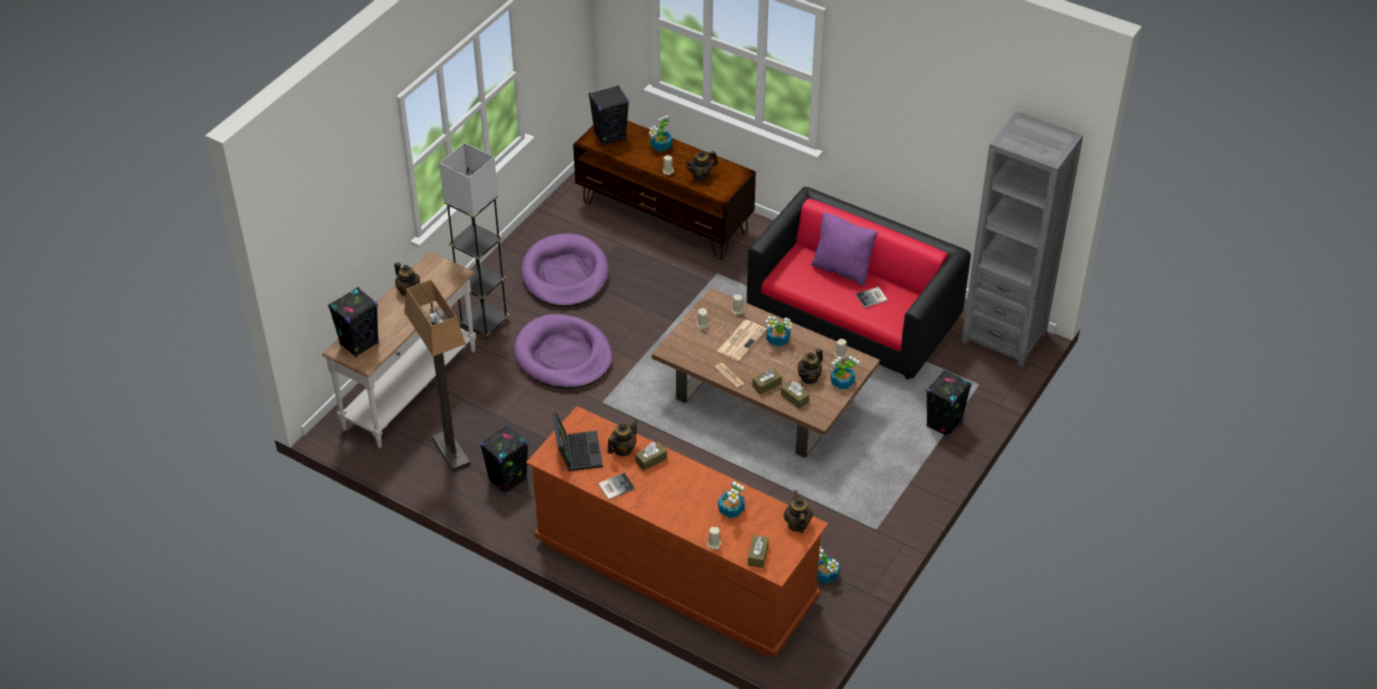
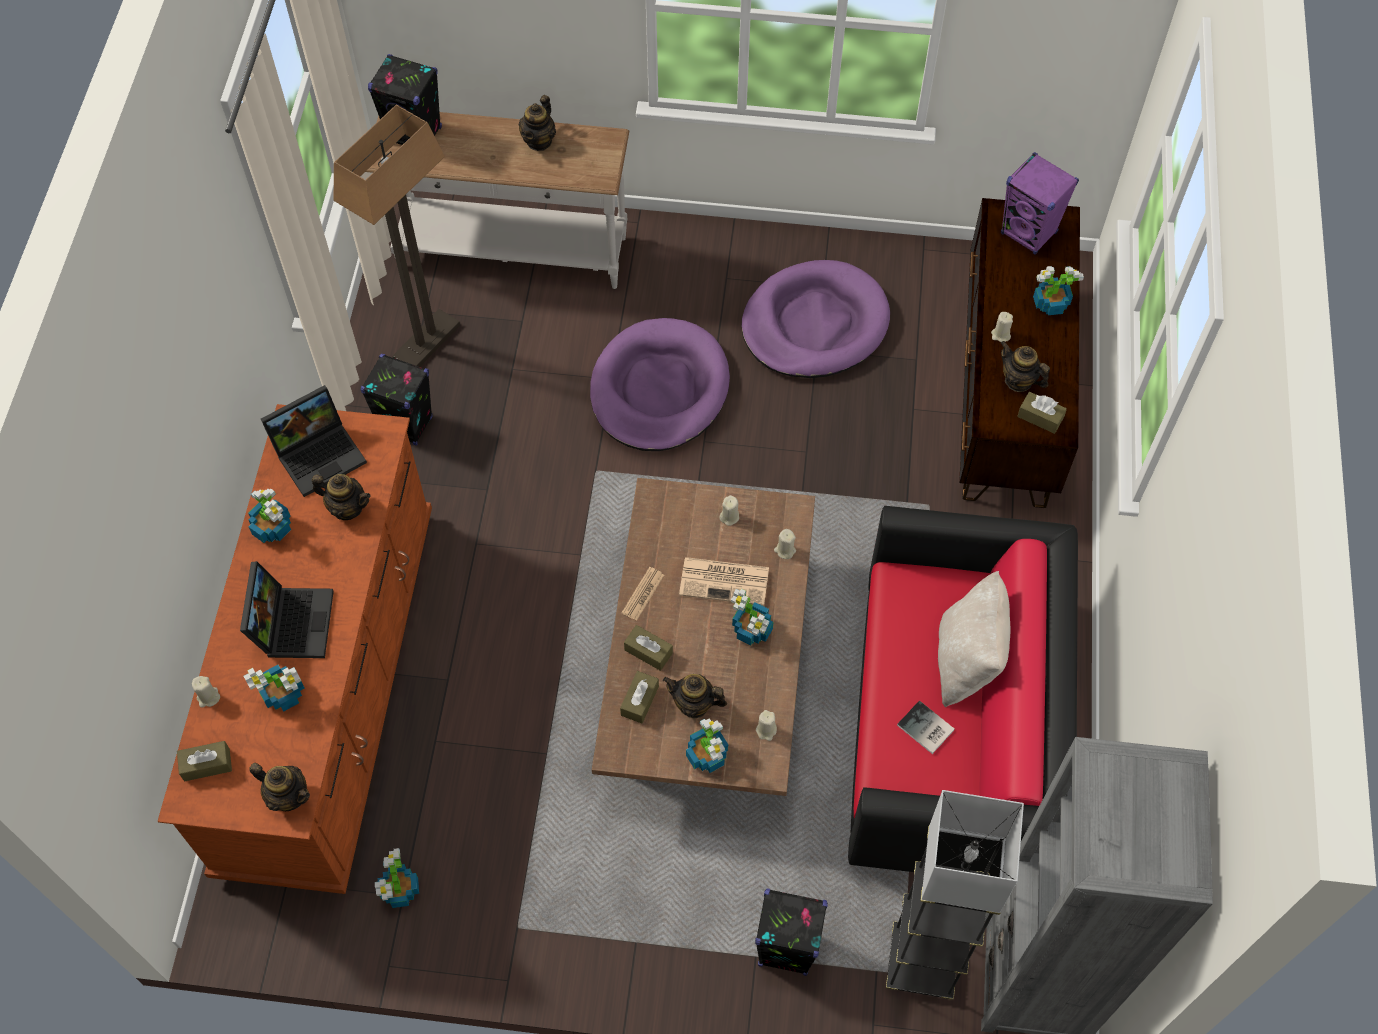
camera: 65 degrees right, 15 degrees up
(484, 323) = (671, 276): grey floor lamp -> grey floor lamp (921, 963)
(610, 136) = (1029, 233): black speaker -> purple speaker
(615, 486) = (272, 527): book -> potted plant
(651, 460) = (341, 551): brown tissue box -> brown tissue box (1040, 417)
(685, 494) = (292, 621): none -> laptop
(797, 524) = (288, 796): teapot -> teapot turned 60 degrees clockwise
(842, 269) = (966, 661): purple pillow -> beige pillow

